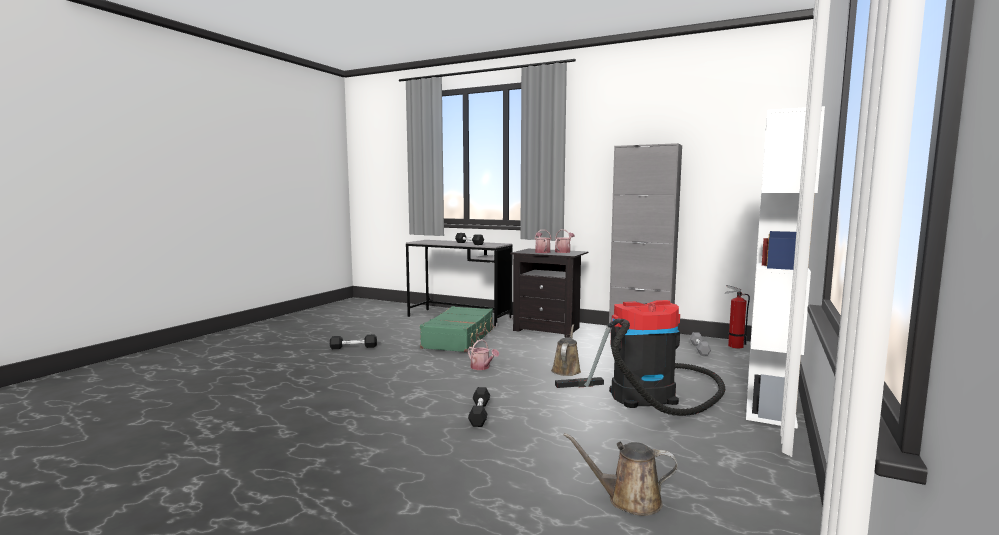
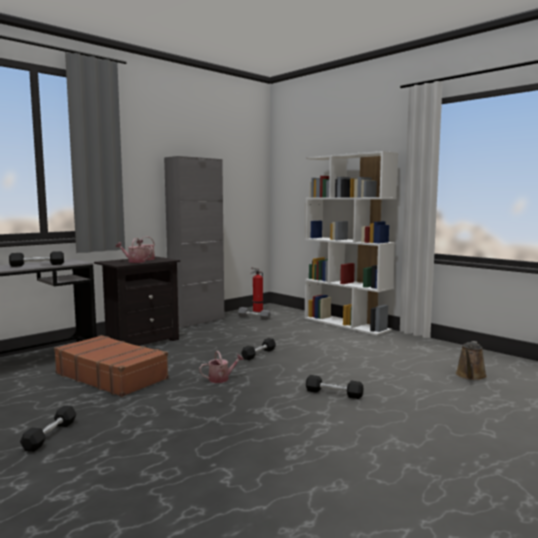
camera: 70 degrees left, 0 degrees up
(459, 338) = (111, 376): green suitcase -> brown suitcase
(566, 370) = (258, 354): brown watering can -> black dumbbell
(649, 396) = (330, 345): vacuum cleaner -> none

